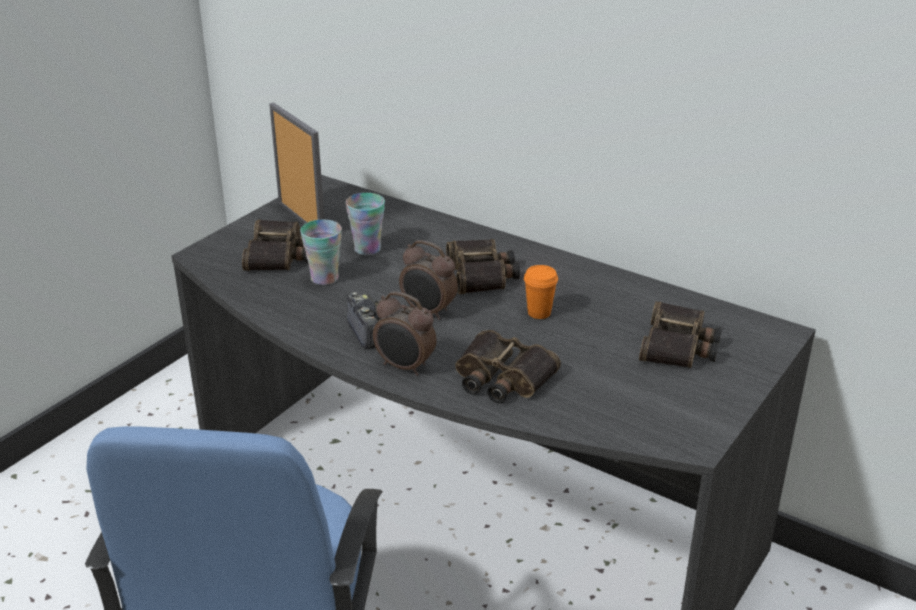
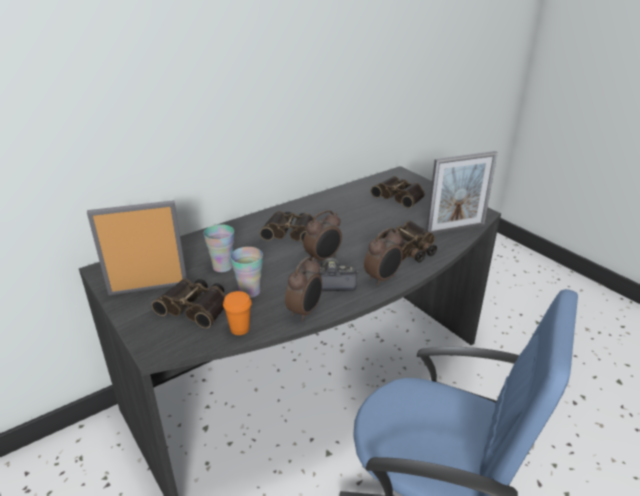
camera: 70 degrees left, 0 degrees up
(301, 323) = (305, 312): none -> alarm clock
(539, 313) = (347, 224): orange cup -> orange cup (239, 329)
(604, 417) = (455, 229): none -> picture frame

